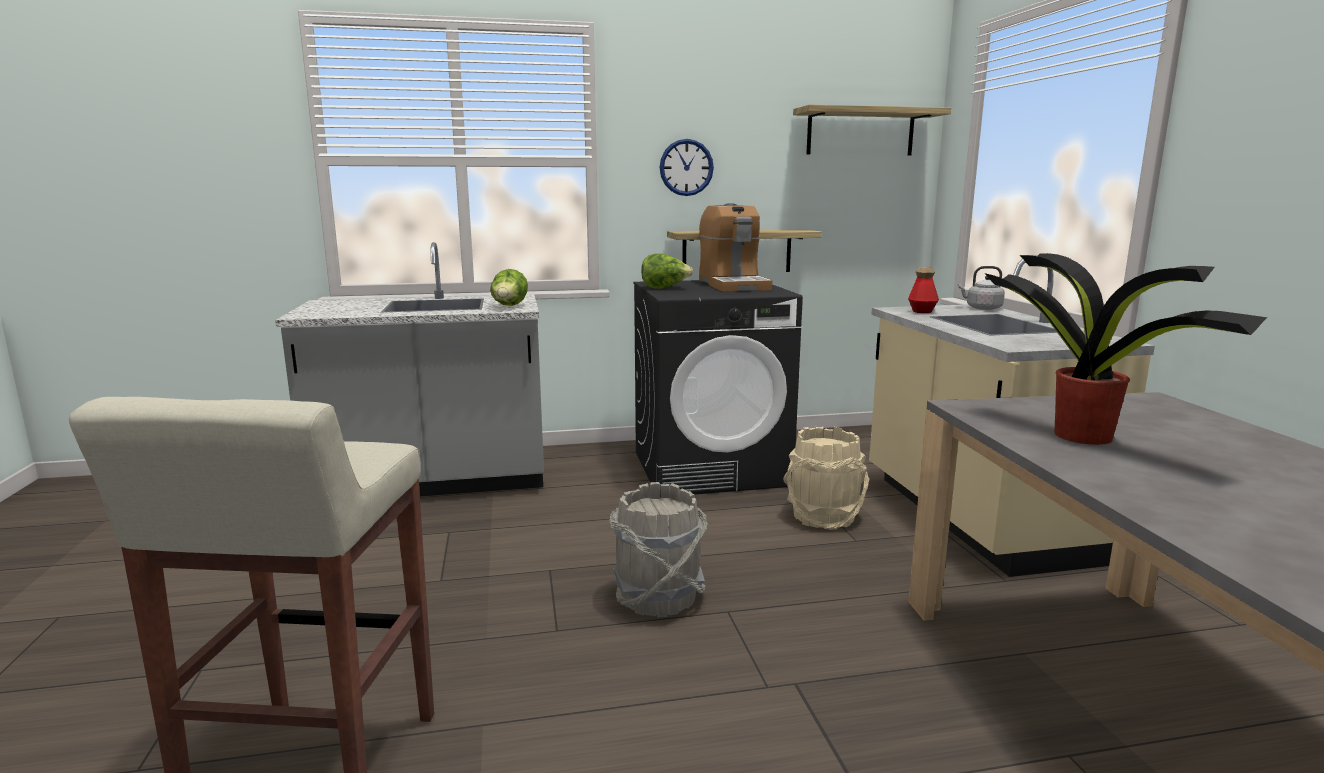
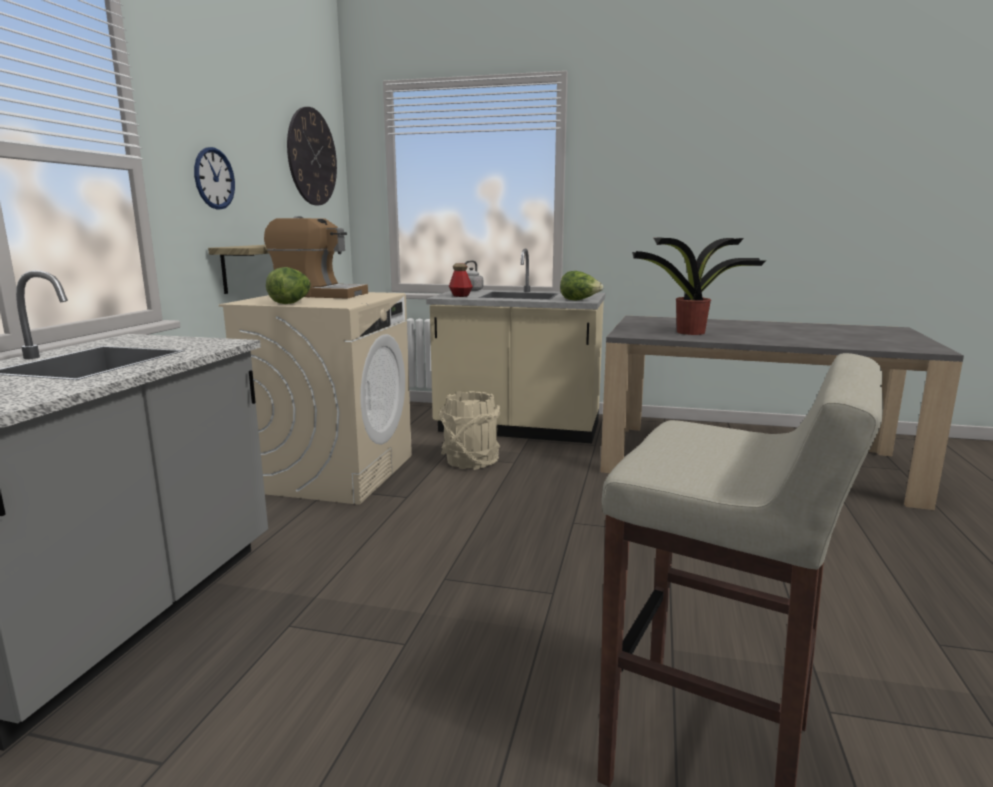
camera: 65 degrees left, 0 degrees up
(509, 306) = (198, 343): lettuce -> lettuce (579, 300)
(658, 597) = (534, 542): grey bucket -> none
(710, 468) = (333, 472): black washing machine -> beige washing machine
(860, 132) = (312, 157): shelf -> wall clock

